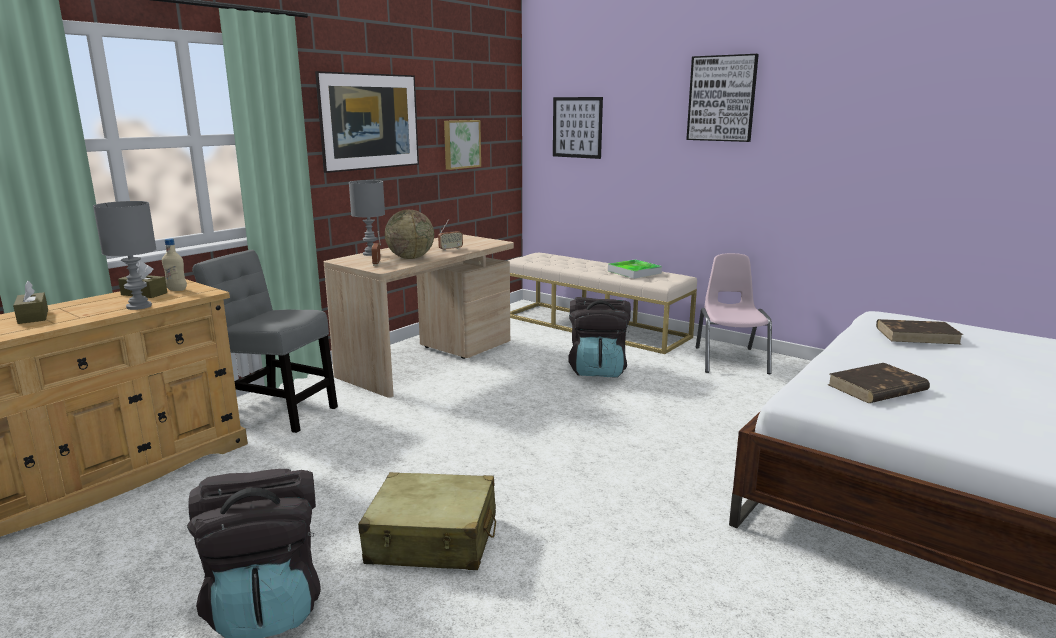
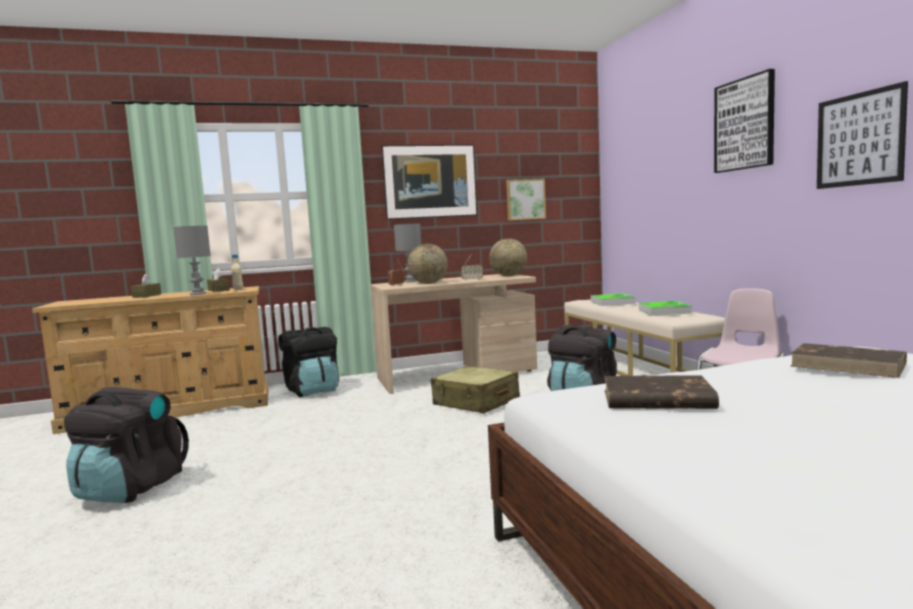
camera: 35 degrees right, 10 degrees down
(276, 411) = (312, 391): grey chair -> black backpack
(433, 539) = (266, 481): beige suitcase -> beige suitcase (476, 402)
(475, 240) = (508, 276): none -> globe
(561, 261) = (612, 302): none -> tray
(577, 127) = (634, 177): picture -> picture (859, 139)

